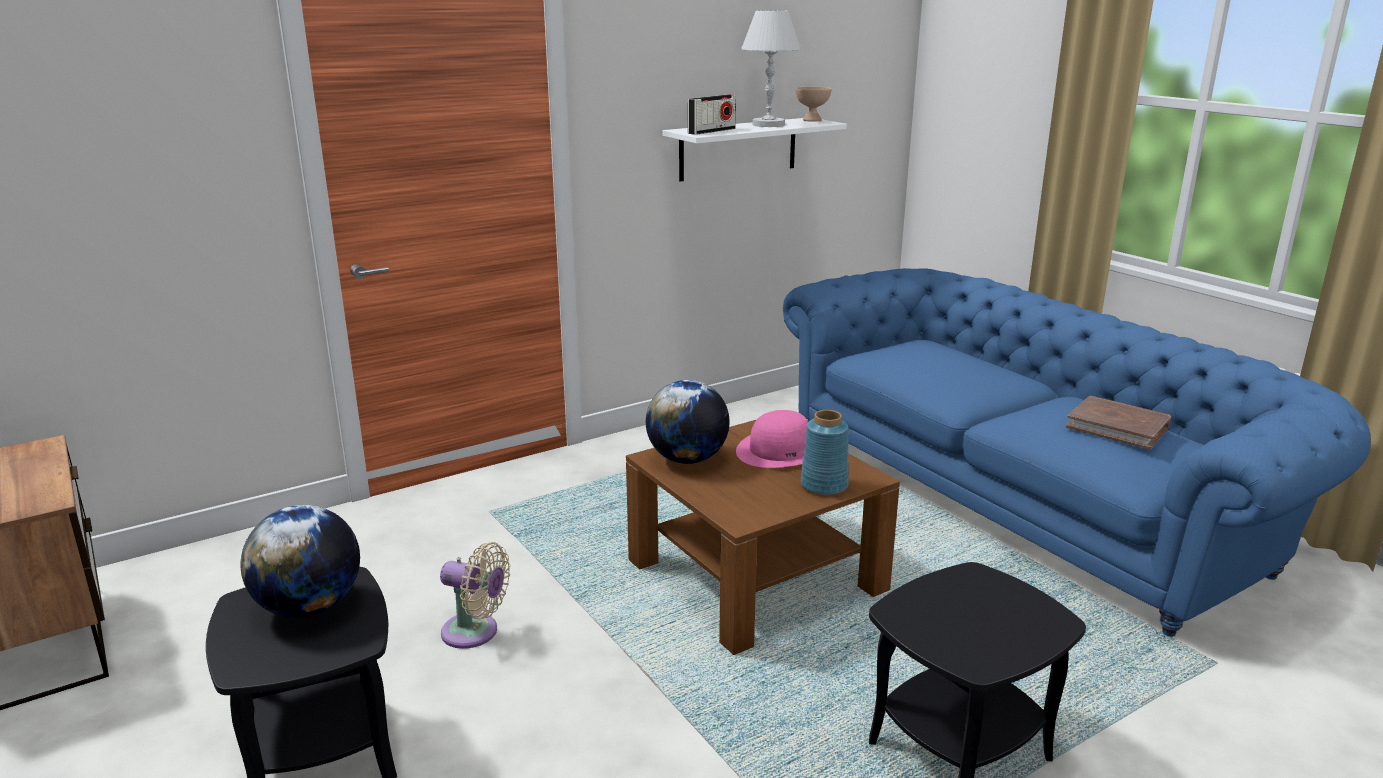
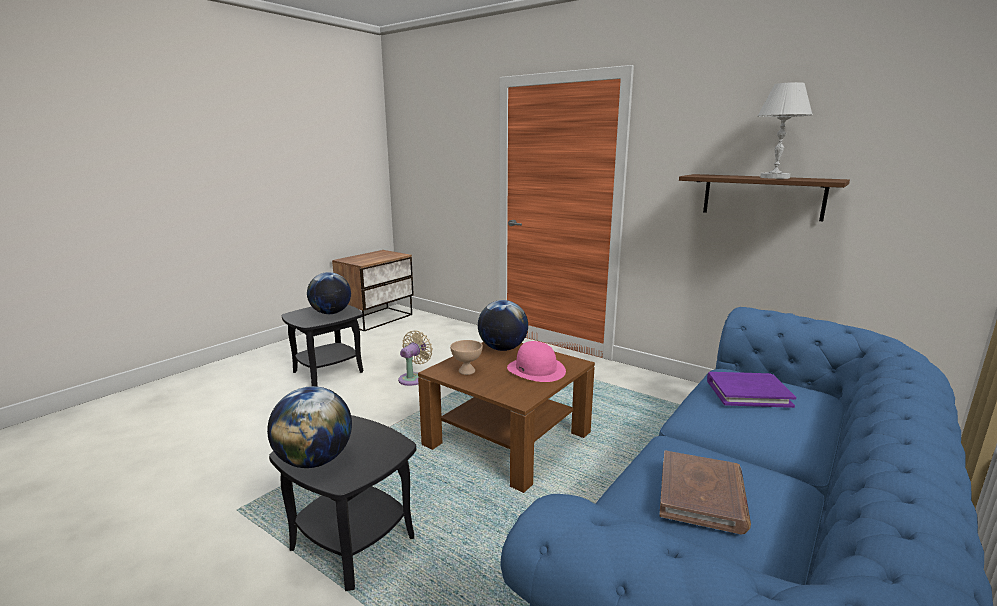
camera: 70 degrees right, 5 degrees down
(475, 633) = (413, 378): beige fan -> beige fan turned 150 degrees counterclockwise
(712, 131) = (710, 175): radio -> none
(738, 149) = (762, 196): white shelf -> brown shelf
(812, 120) = (832, 179): beige bowl -> beige bowl (467, 371)
(823, 485) = (497, 387): blue vase -> none
(933, 360) = (748, 393): none -> purple book
(1004, 641) = (314, 460): none -> globe

